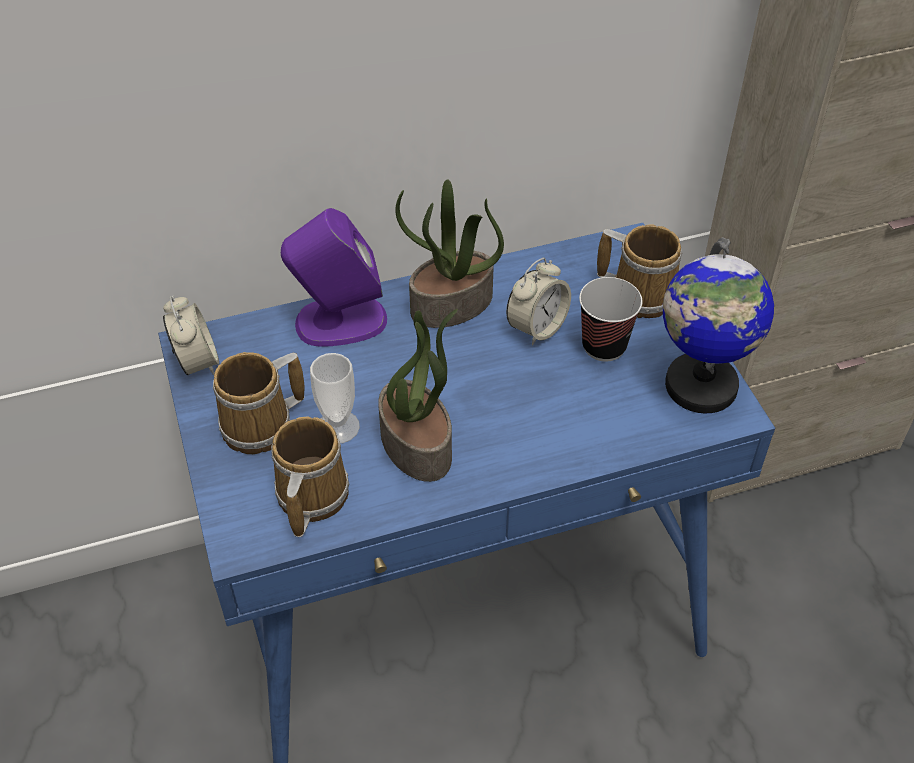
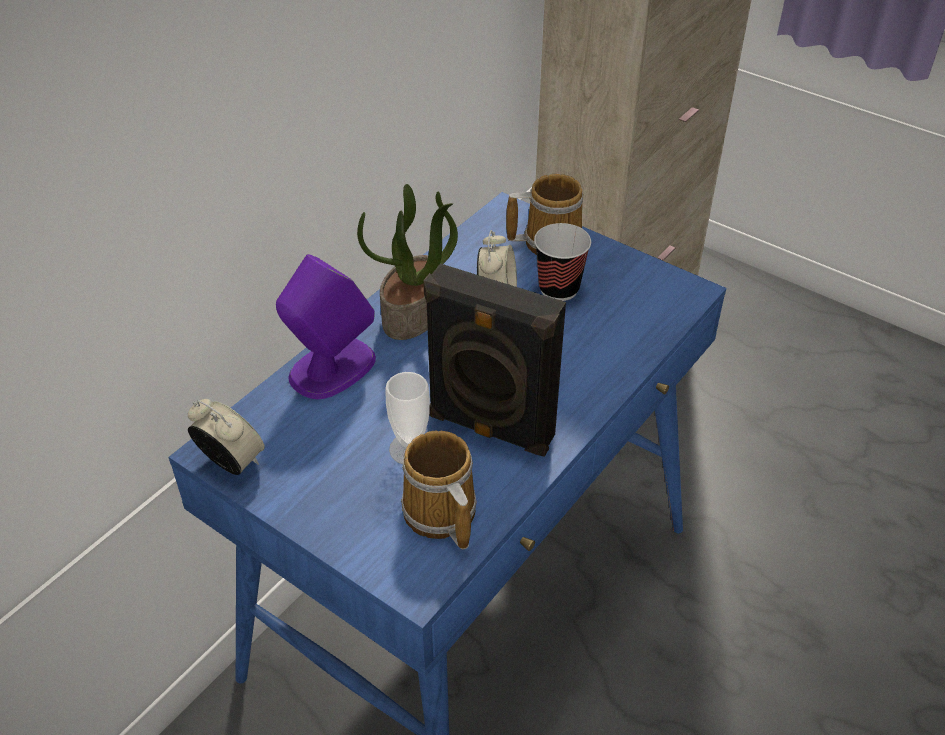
camera: 35 degrees left, 5 degrees down
(262, 426) = (343, 482): mug -> none
(418, 445) = (489, 429): potted plant -> black speaker
(700, 386) = (652, 284): globe -> none

